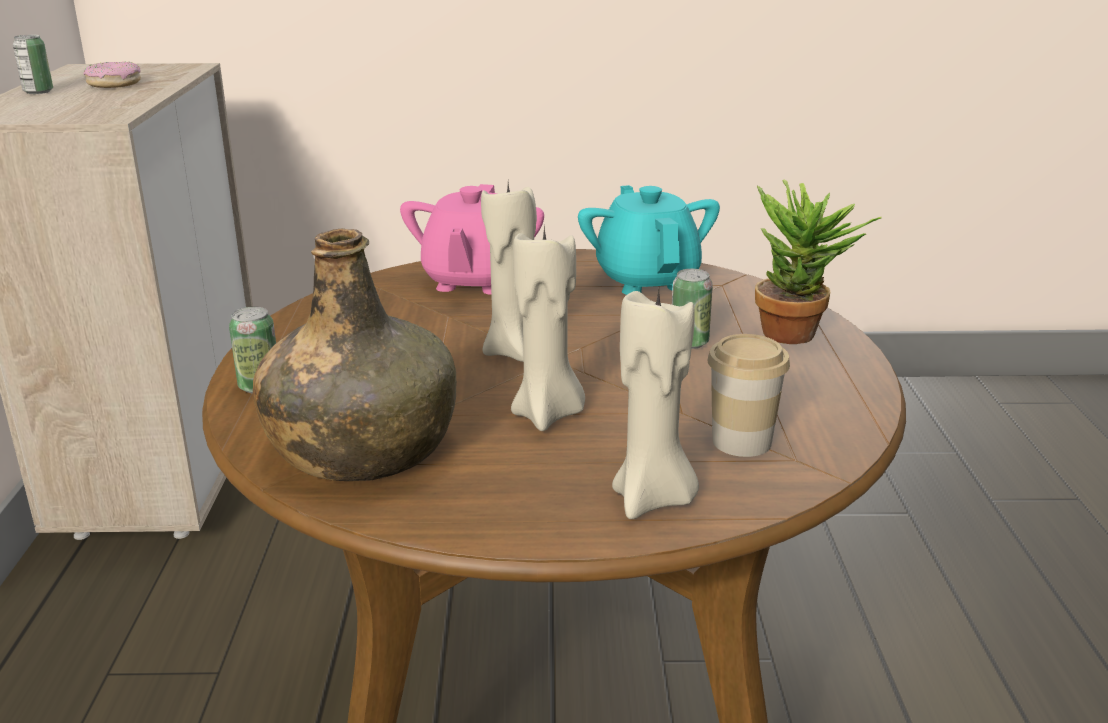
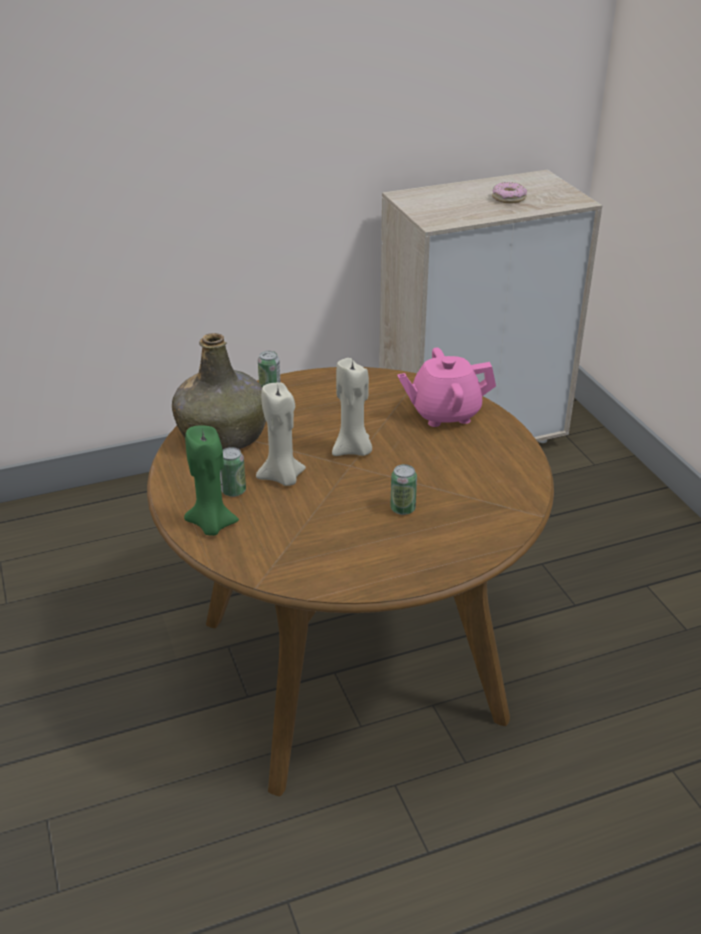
camera: 70 degrees right, 10 degrees up
(38, 92) = (470, 188): can -> can (233, 491)
(647, 280) = (495, 476): turquoise teapot -> none
(653, 500) = (211, 525): beige candle -> green candle
(741, 441) = (283, 545): cup -> none
(800, 335) = (443, 551): potted plant -> none

